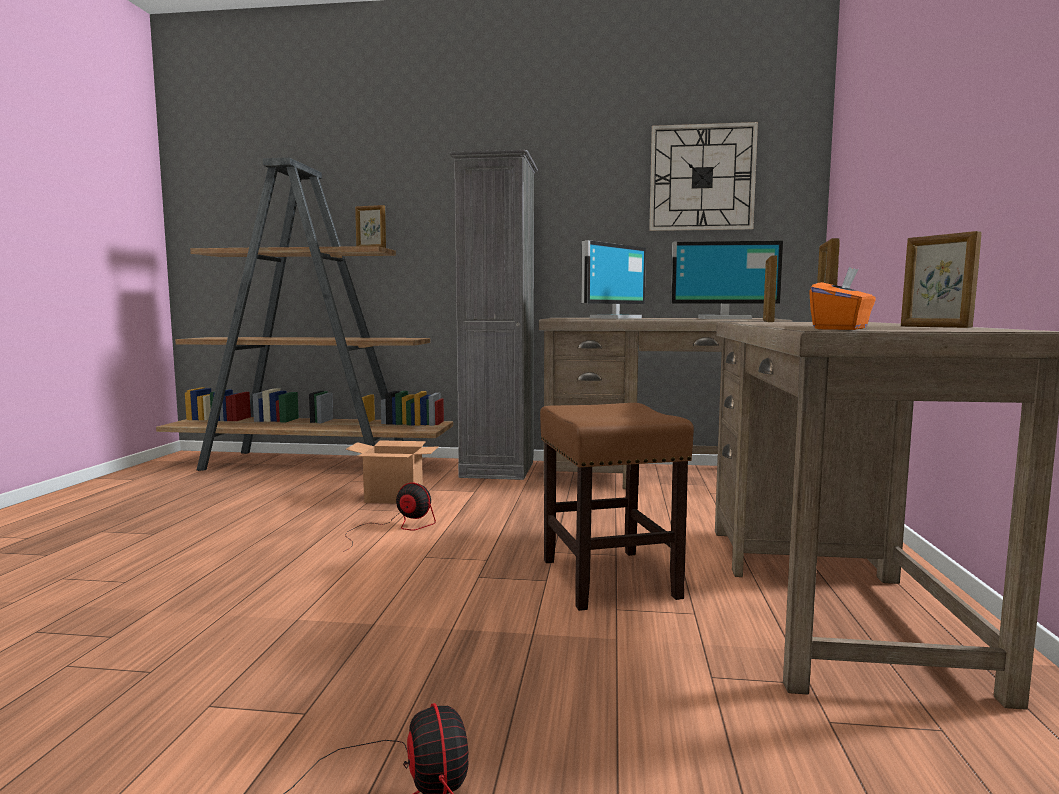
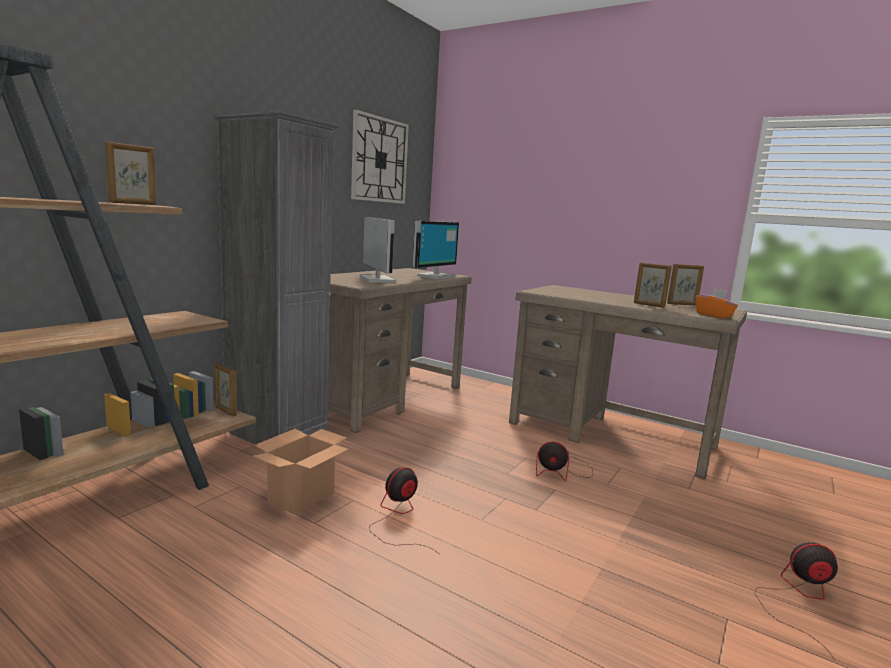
camera: 65 degrees left, 5 degrees up
(607, 577) = (561, 472): brown stool -> fan
(768, 322) = (552, 292): picture frame -> picture frame (225, 411)

